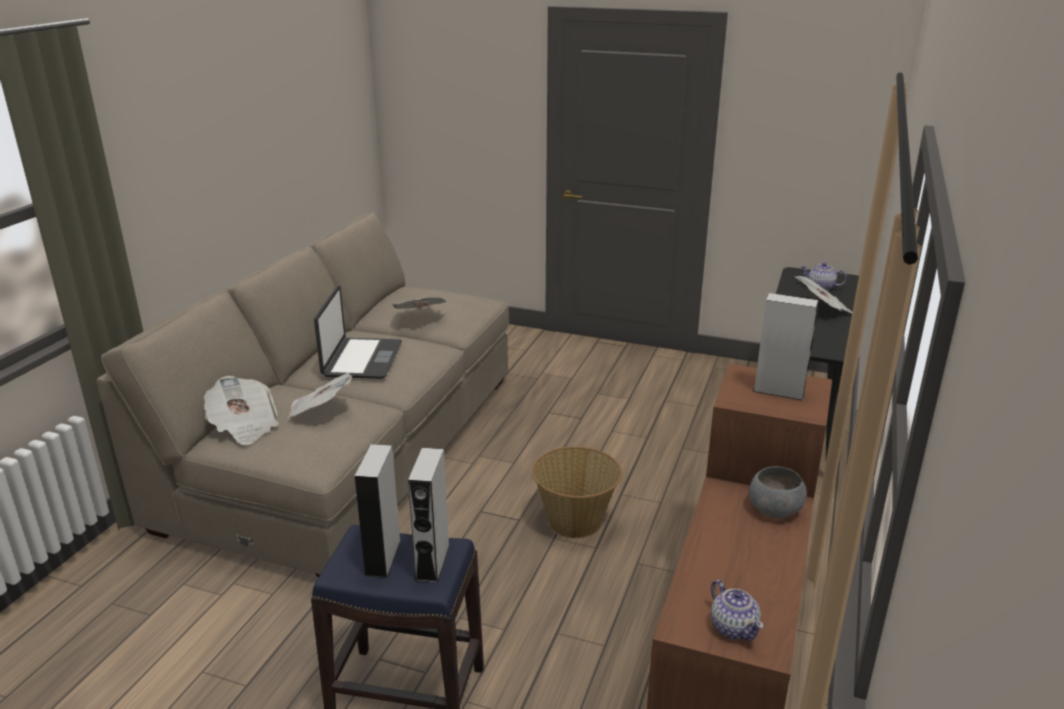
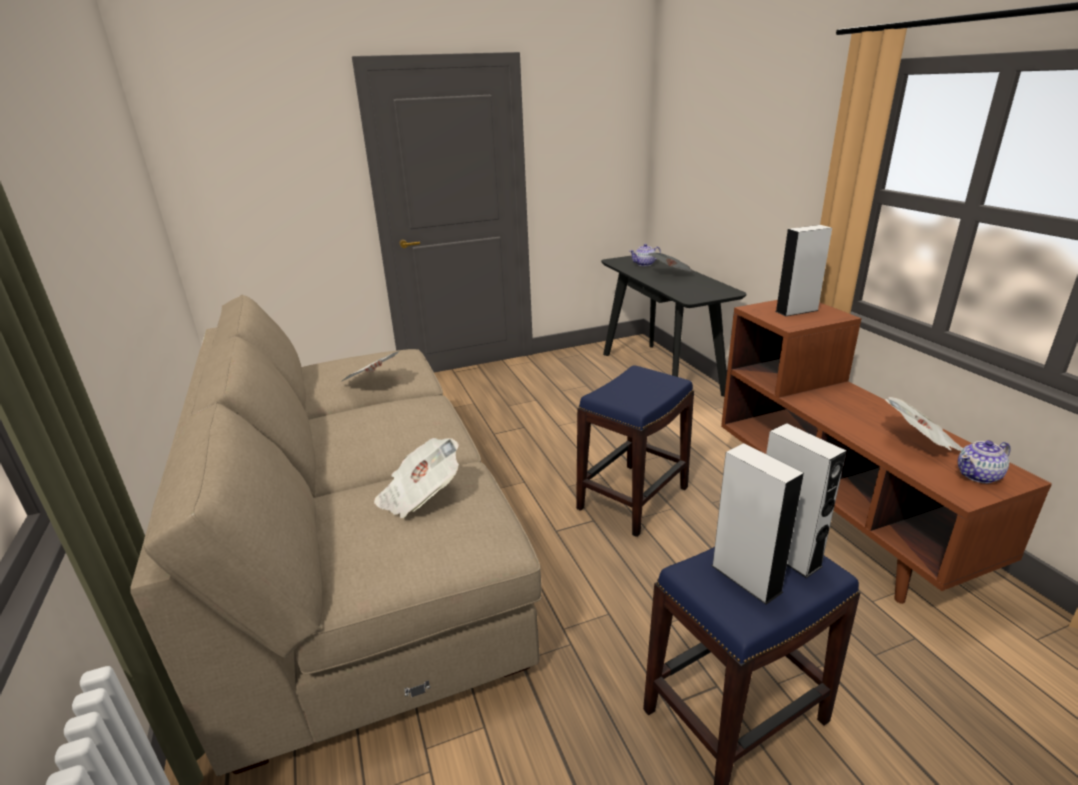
camera: 40 degrees left, 0 degrees up
(244, 426) = (360, 553): newspaper -> newspaper (920, 443)
(361, 360) = (376, 436): laptop -> none
(575, 522) = (633, 499): basket -> stool
(733, 627) = (979, 475): teapot -> teapot turned 135 degrees clockwise
(773, 509) = (847, 397): grey bowl -> none

